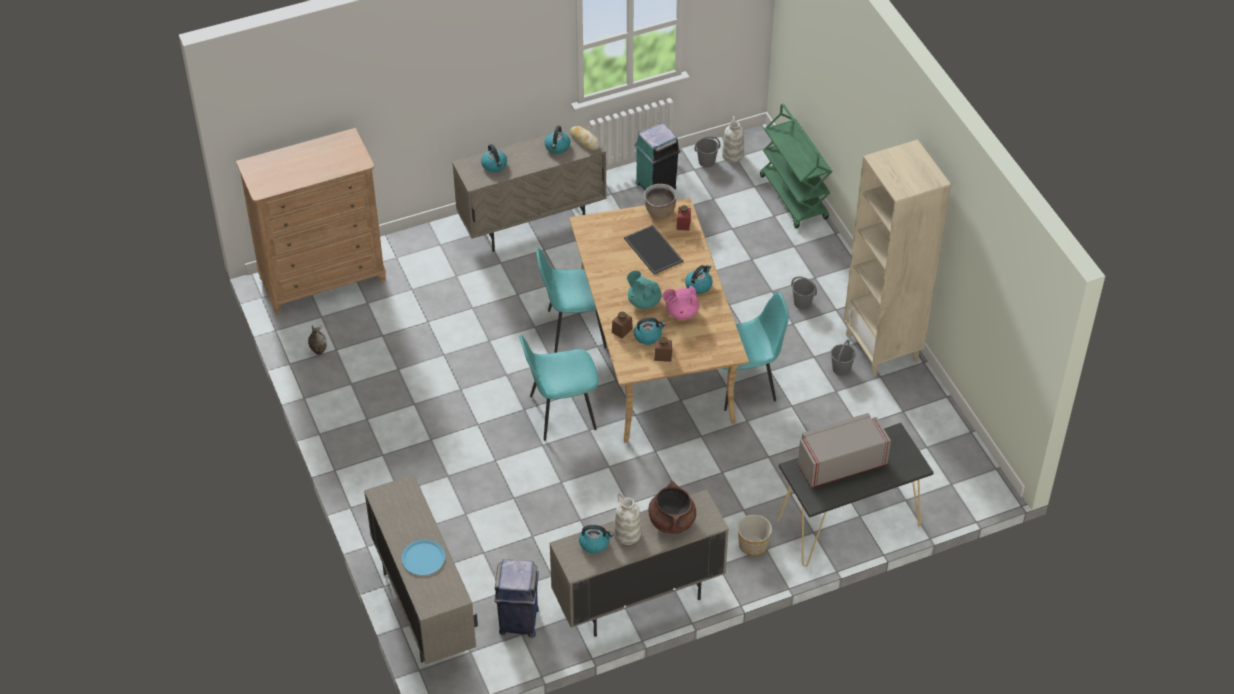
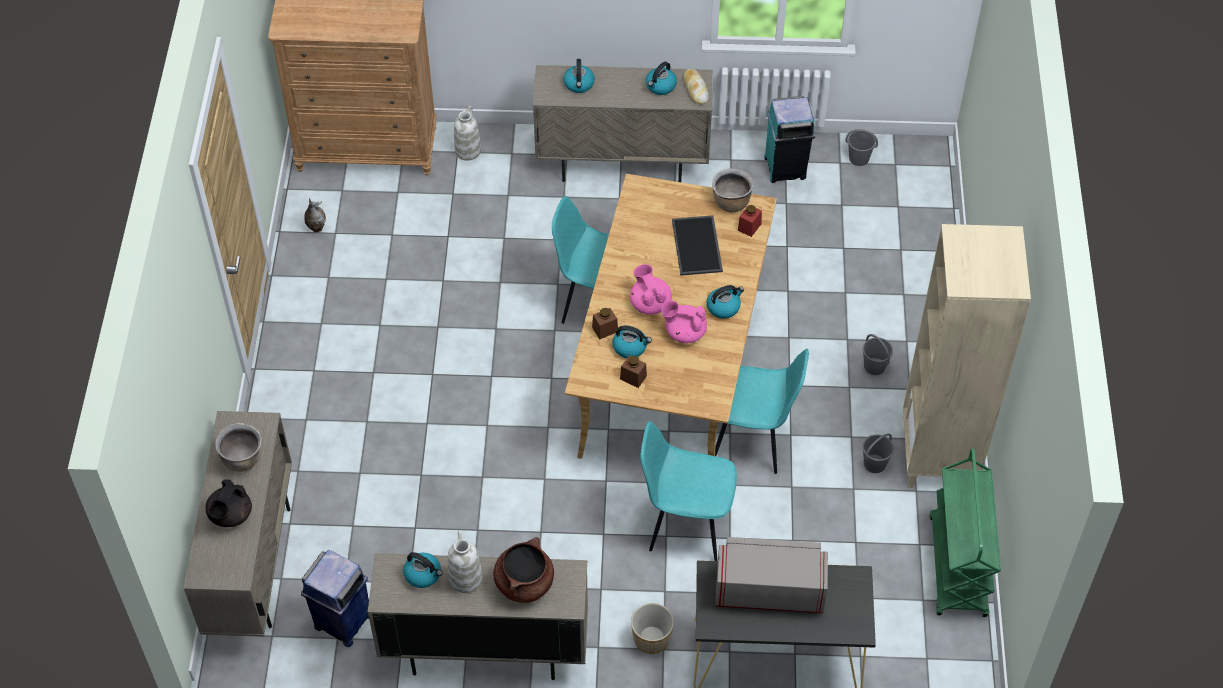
camera: 25 degrees right, 5 degrees up
(407, 516) = (243, 459): none -> brown cooking pot
(423, 558) = (230, 515): blue plate -> black teapot
(560, 413) = (528, 395): turquoise chair -> turquoise chair (686, 523)
(643, 301) = (650, 303): turquoise teapot -> pink teapot
(732, 155) = (893, 160): white vase -> white vase (468, 150)
(794, 198) = (936, 236): green cart -> green cart (958, 567)

